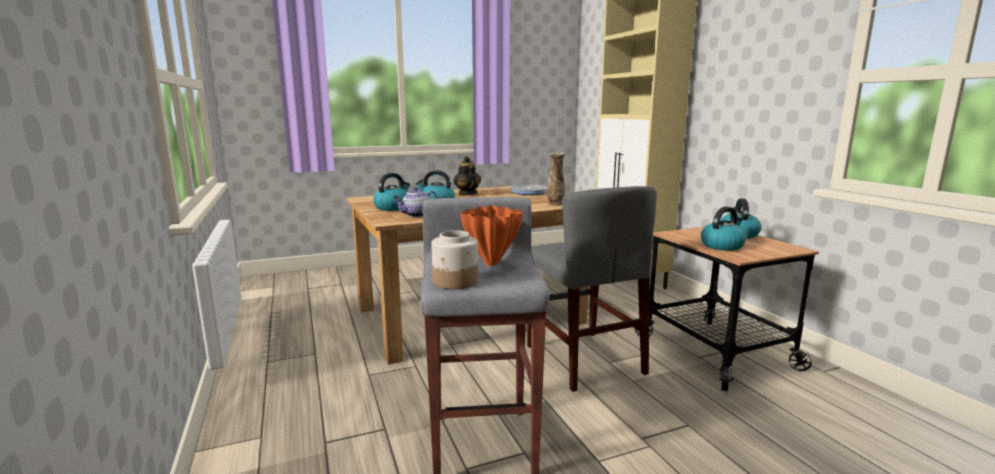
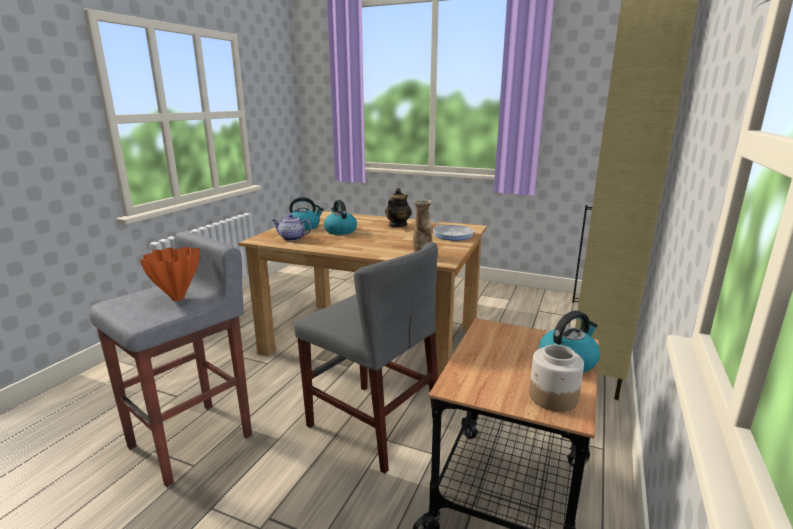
camera: 45 degrees right, 5 degrees up
(455, 282) = (121, 304): jar -> jar (553, 397)
(583, 359) = (373, 424): grey chair -> grey chair turned 75 degrees counterclockwise
(722, 245) = (489, 365): kettle -> none

